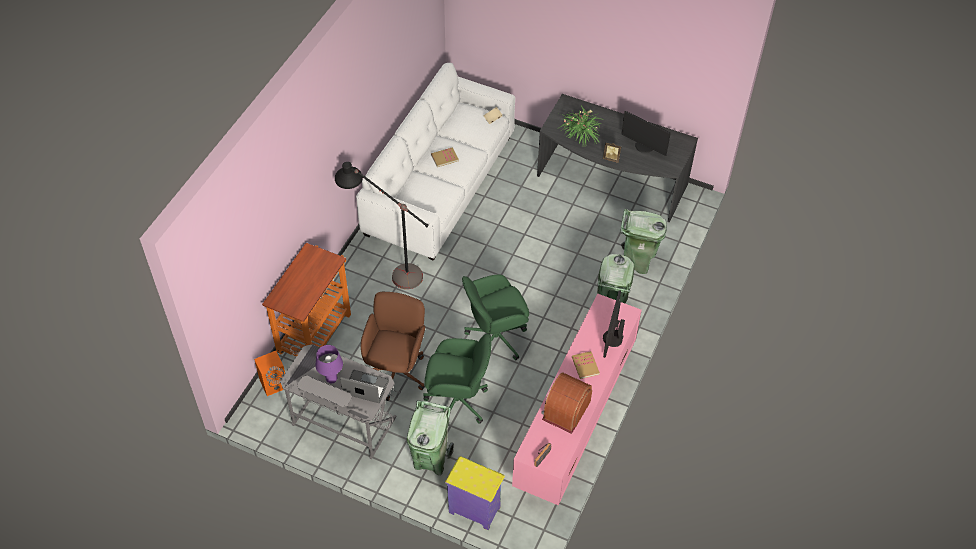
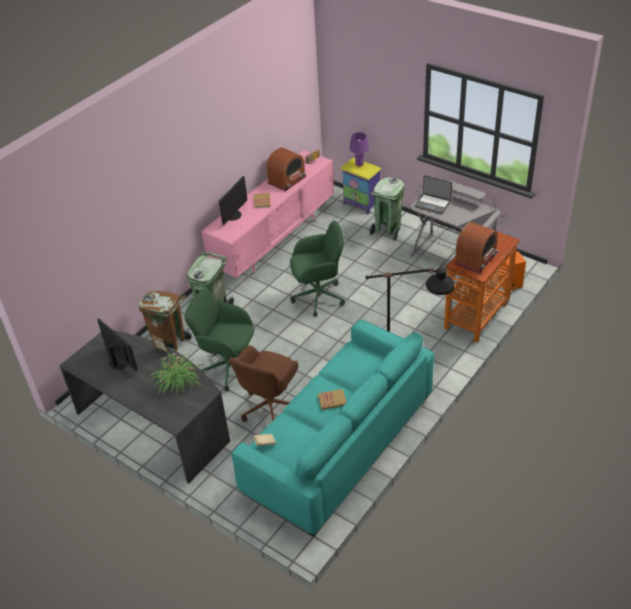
camera: 165 degrees left, 10 degrees down
(313, 271) = (476, 258): none -> radio
(332, 379) = (459, 211): purple table lamp -> purple table lamp (359, 164)
(396, 373) = (406, 282): brown office chair -> brown office chair (270, 409)
(440, 185) = (339, 443): white sofa -> turquoise sofa
(458, 403) = (360, 260): green office chair -> green office chair (229, 369)
(636, 262) = (171, 345): green trash can -> brown trash can

